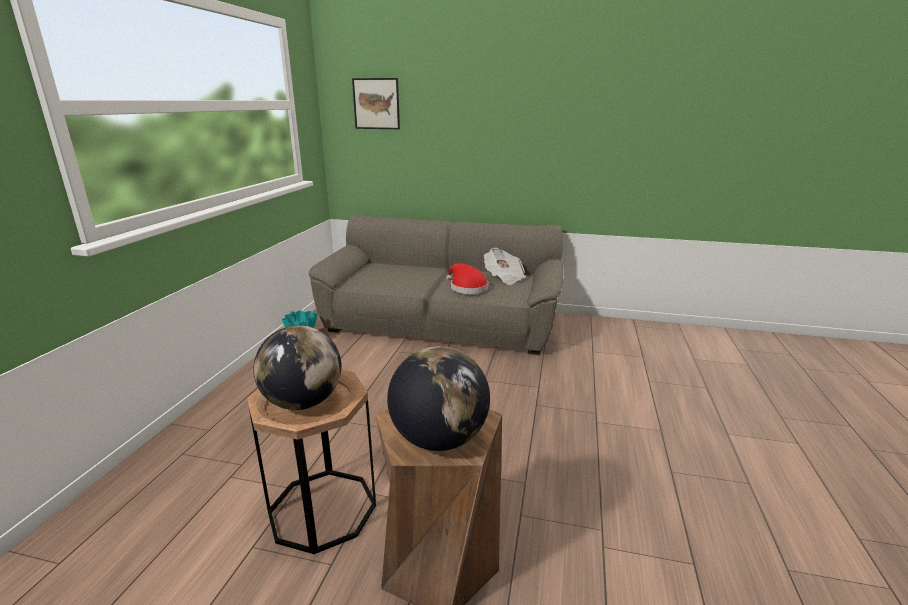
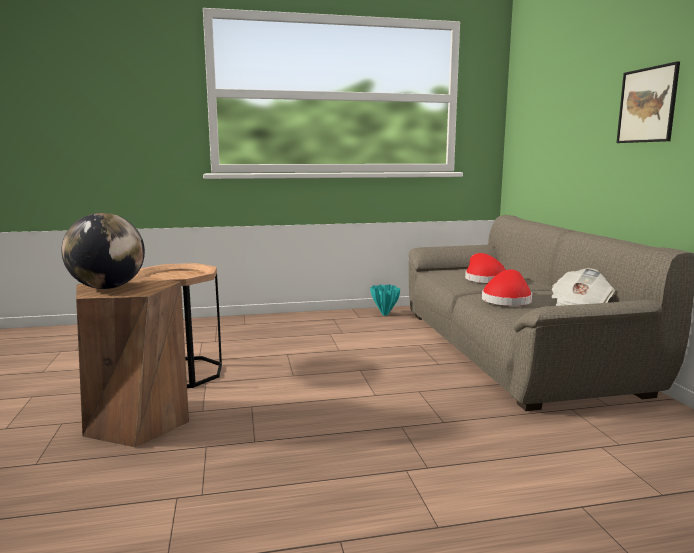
camera: 65 degrees right, 10 degrees down
(303, 402) = (172, 275): globe -> none
(376, 104) = (539, 91): picture -> picture (647, 105)
(402, 277) = (483, 279): none -> red hat

